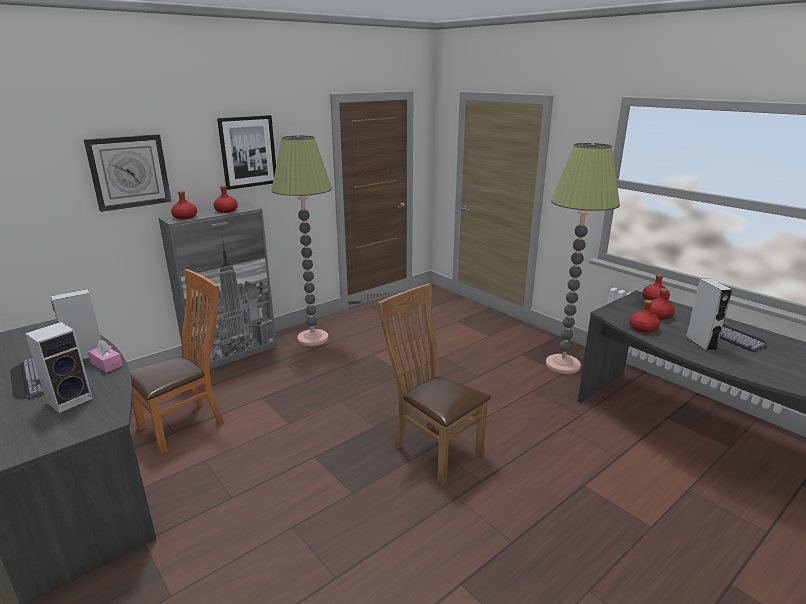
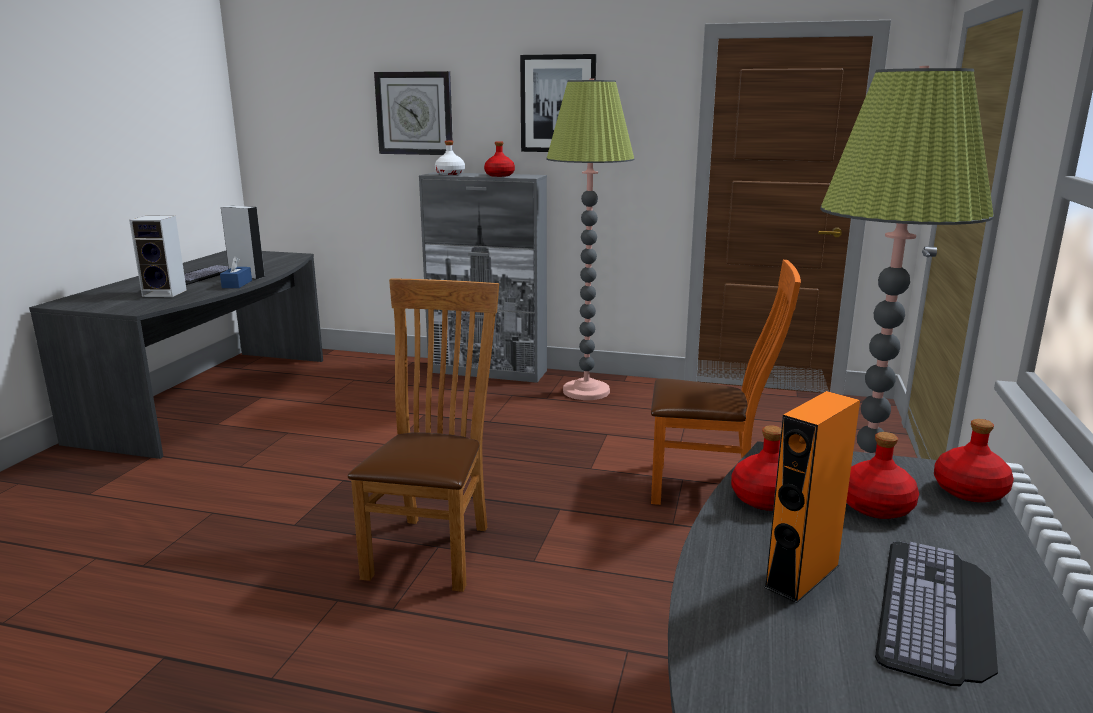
camera: 55 degrees right, 5 degrees down
(106, 364) = (237, 284): pink tissue box -> blue tissue box
(185, 217) = (449, 174): red bottle -> white bottle
(186, 423) = (339, 402): orange chair -> orange chair (710, 487)
(701, 343) = (802, 576): grey speaker -> orange speaker

